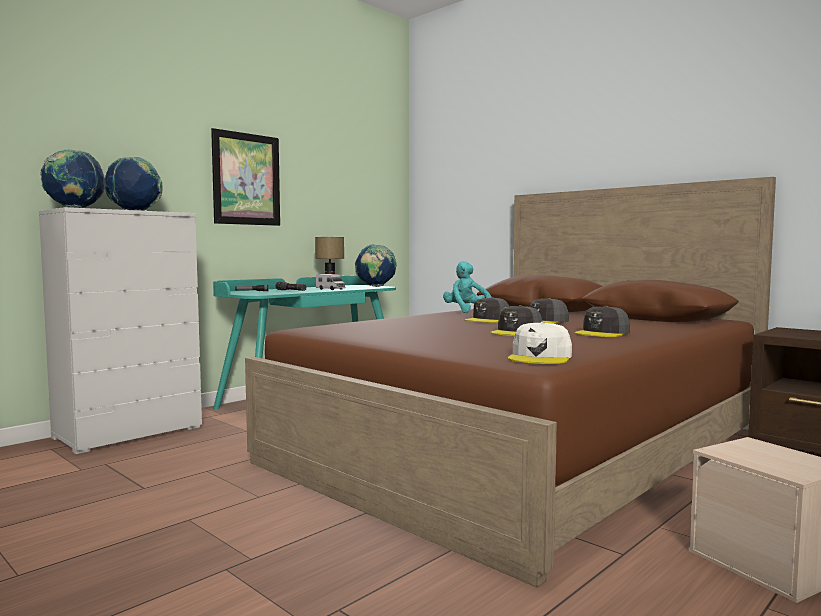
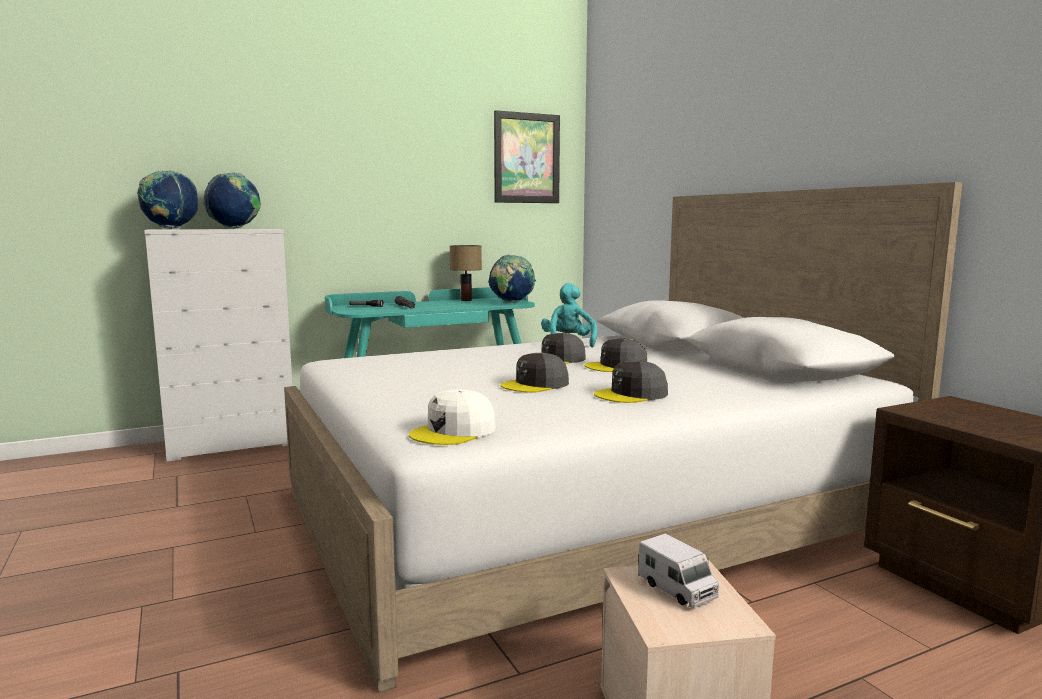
camera: 20 degrees right, 5 degrees up
(246, 179) = (369, 185): picture -> picture (526, 158)
(330, 289) = (451, 306): toy truck -> toy truck (677, 589)
(524, 446) = (583, 512): brown bed -> white bed

